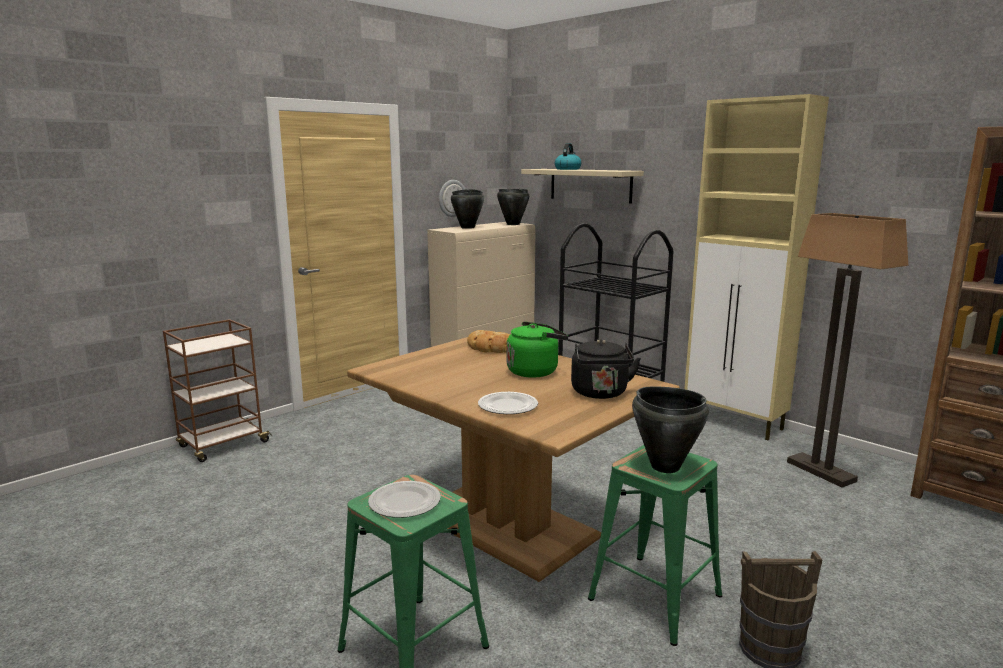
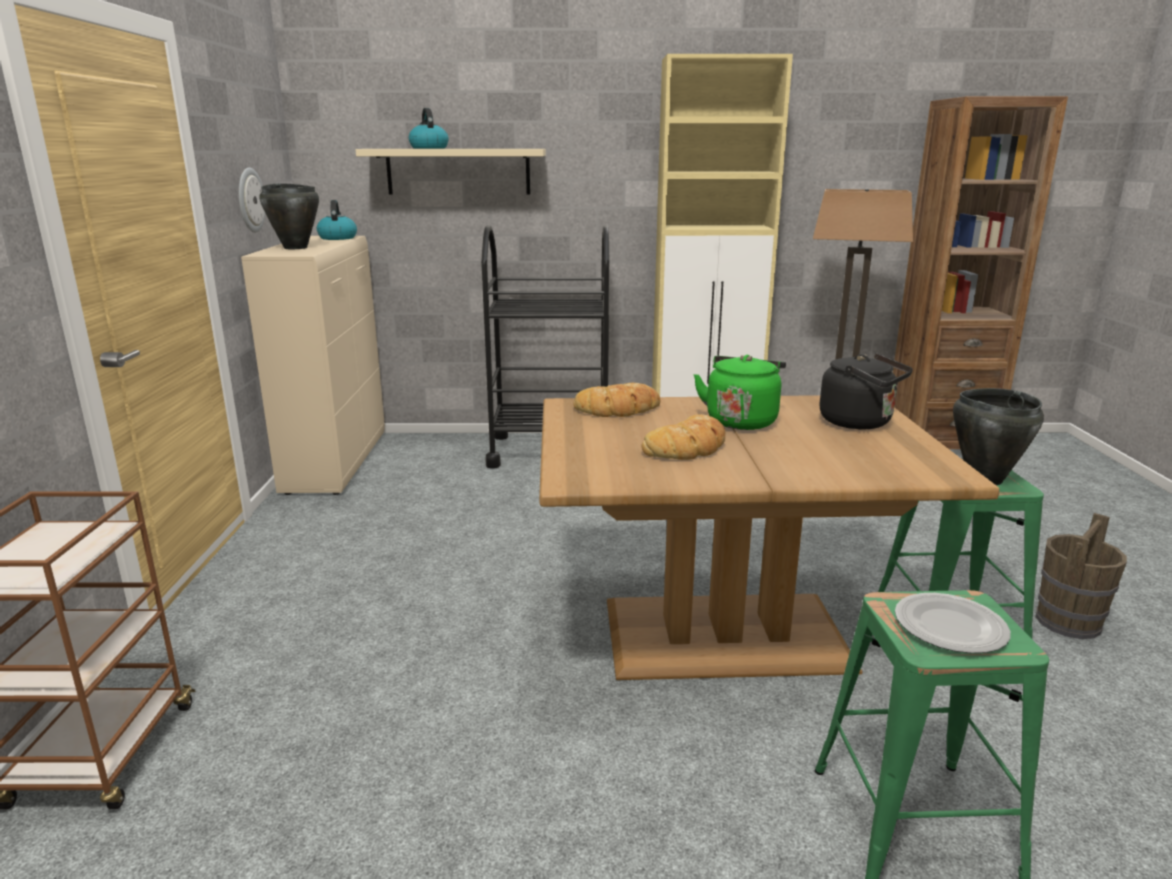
camera: 45 degrees left, 5 degrees up
(464, 373) = (689, 447): none -> bread
(508, 406) = (840, 464): plate -> none
(512, 224) = (337, 238): black cooking pot -> kettle

